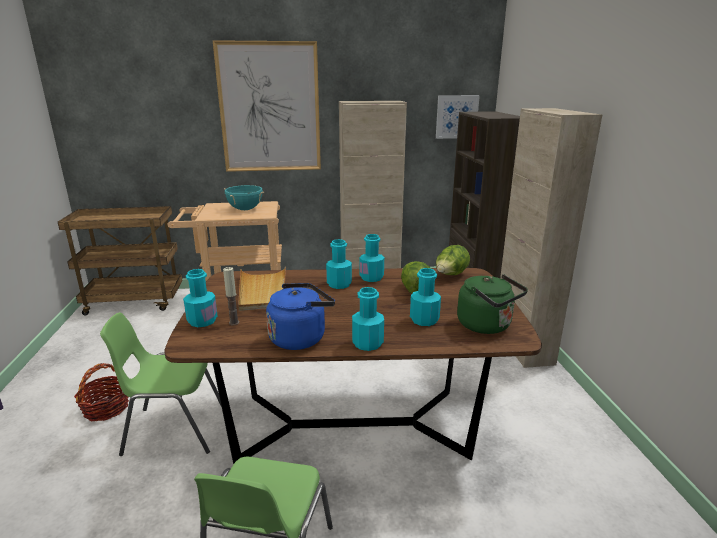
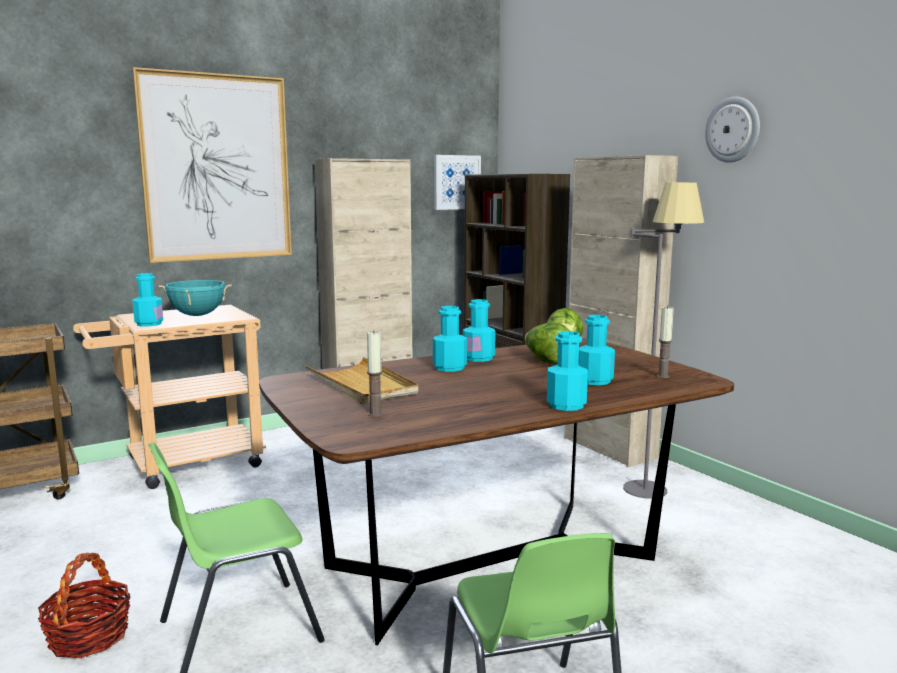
camera: 25 degrees left, 10 degrees down
(202, 321) = (328, 419): turquoise bottle -> turquoise bottle (149, 324)
(300, 337) = (482, 413): blue kettle -> none
(487, 326) = (663, 376): green kettle -> candle
(531, 387) = (652, 482): none -> grey floor lamp
(648, 94) = (733, 130): none -> wall clock

